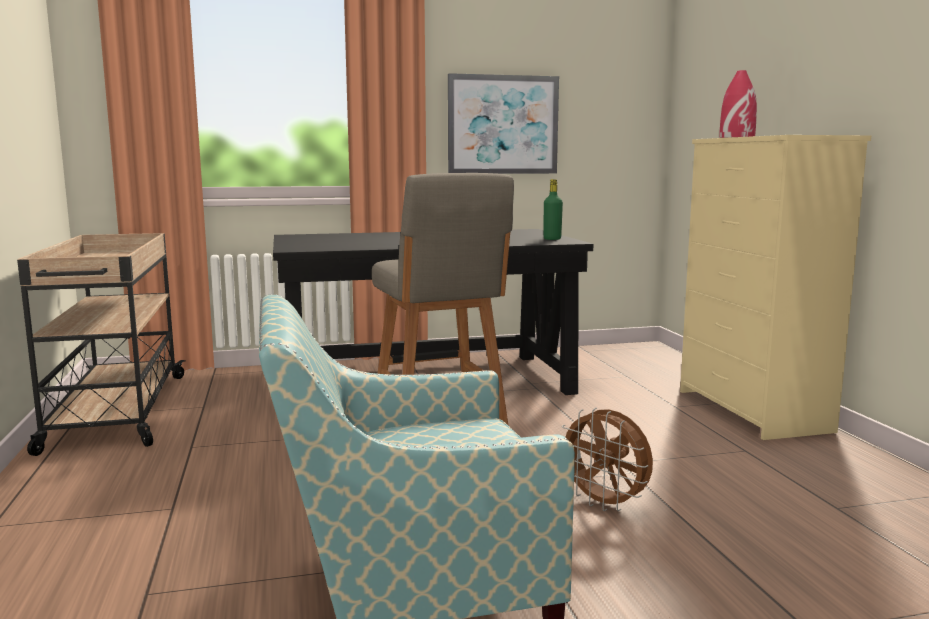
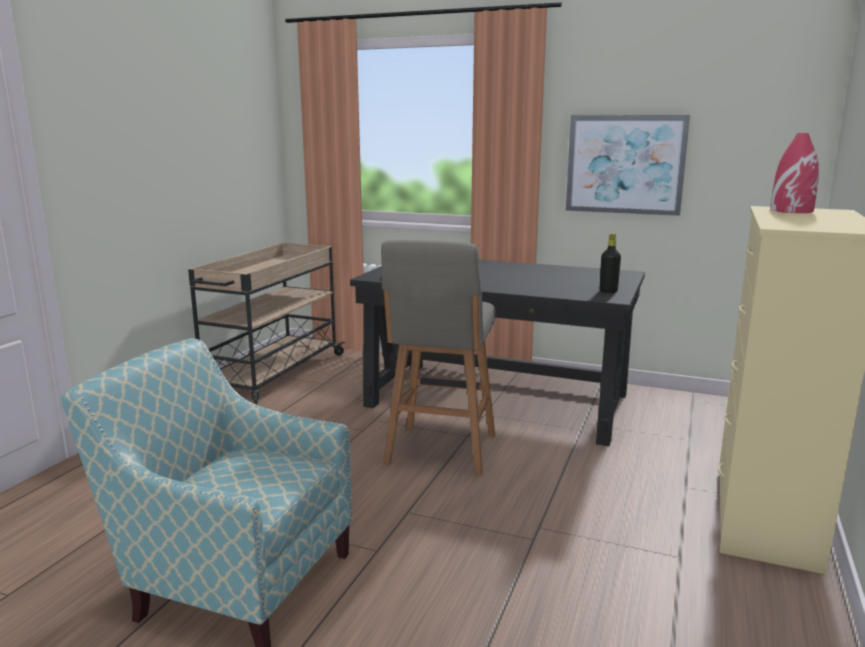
camera: 35 degrees right, 5 degrees up
(552, 239) = (608, 291): green bottle -> black bottle
(605, 504) = (466, 560): brown fan -> none

